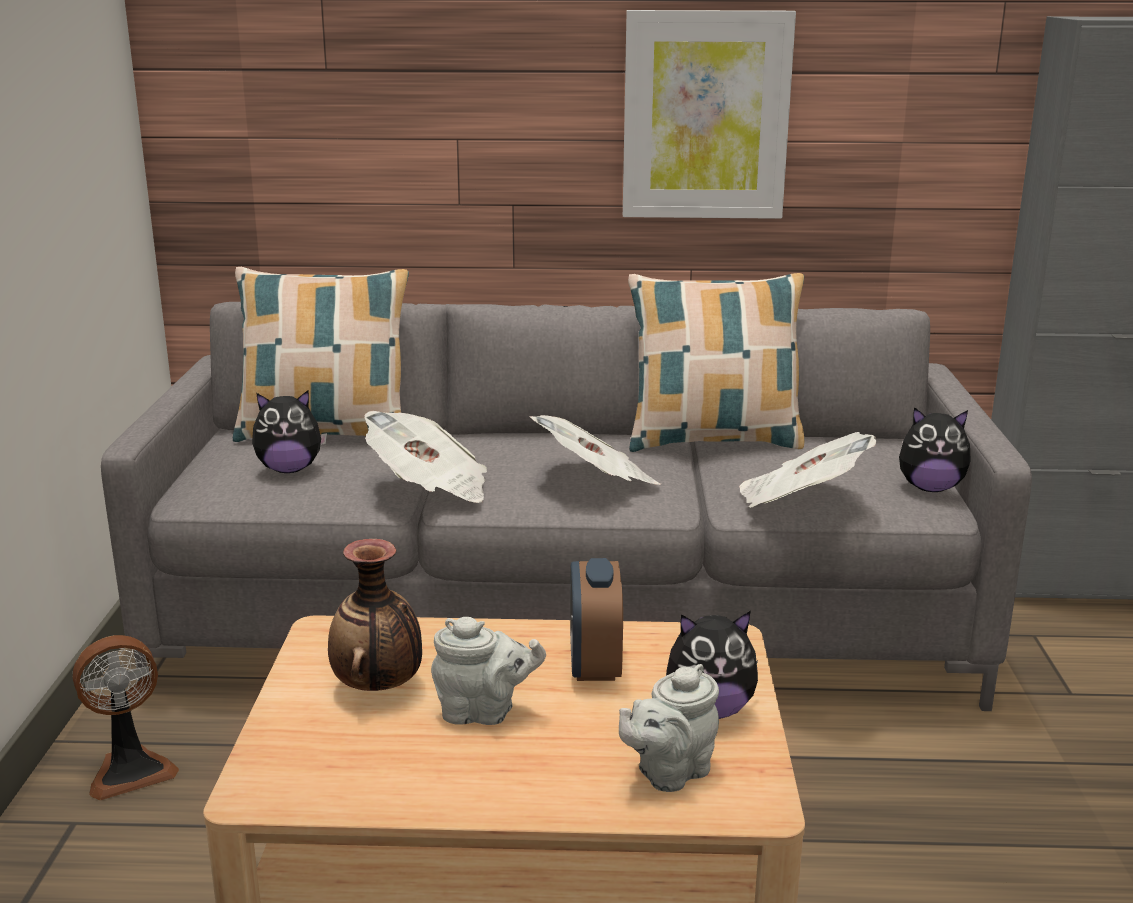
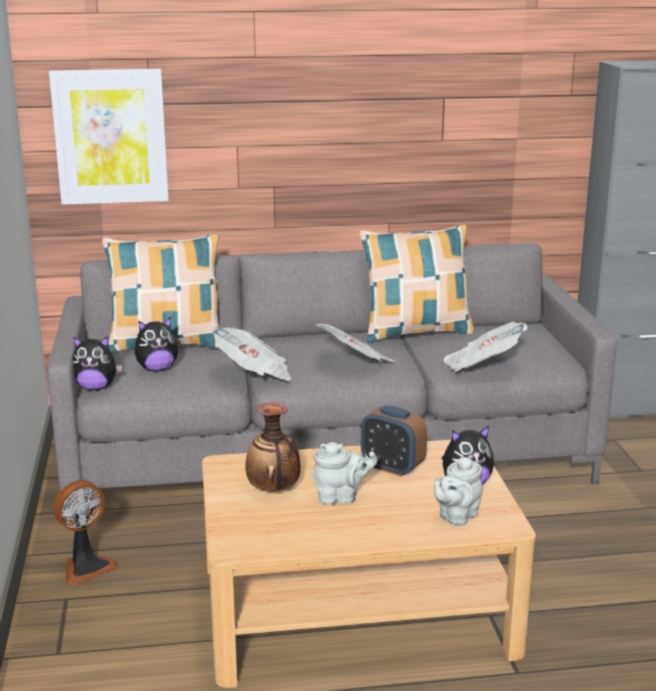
camera: 10 degrees left, 0 degrees up
(594, 665) = (392, 467): alarm clock -> alarm clock turned 45 degrees counterclockwise
(705, 116) = (397, 126): picture -> picture (110, 136)
(930, 488) = (555, 352): plush toy -> plush toy (96, 387)

